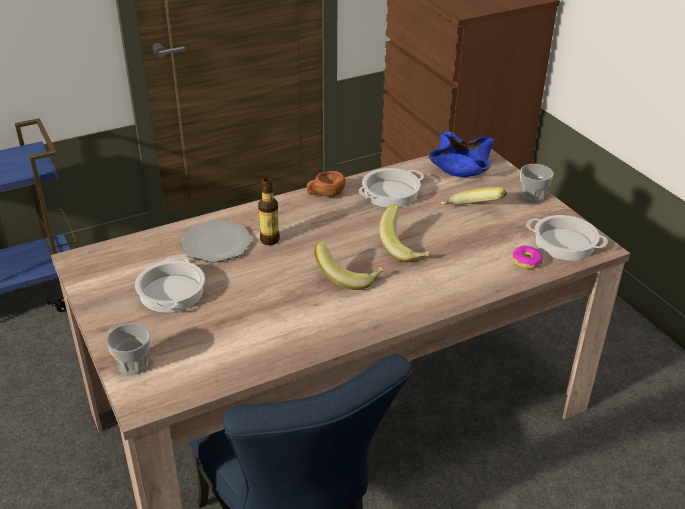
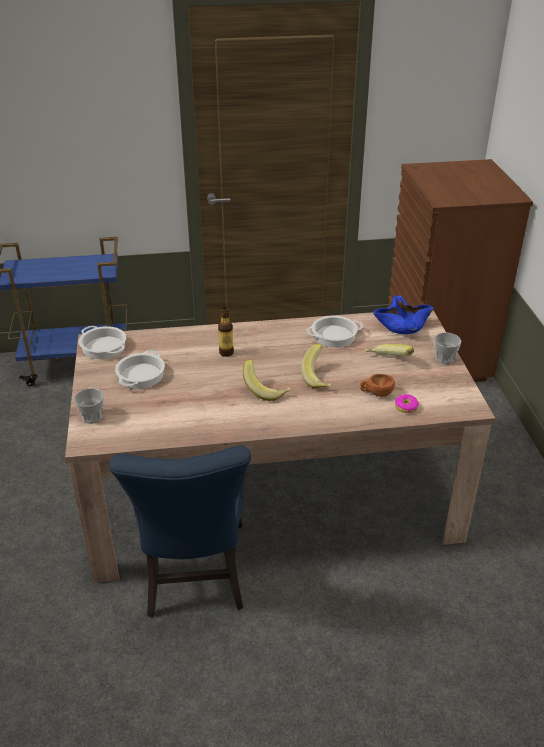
camera: 20 degrees right, 0 degrees up
(216, 243) = (188, 347): plate -> none
(325, 195) = (285, 328): brown cup -> brown cup (376, 393)
(565, 243) = (446, 399): cooking pot -> cooking pot (104, 347)

